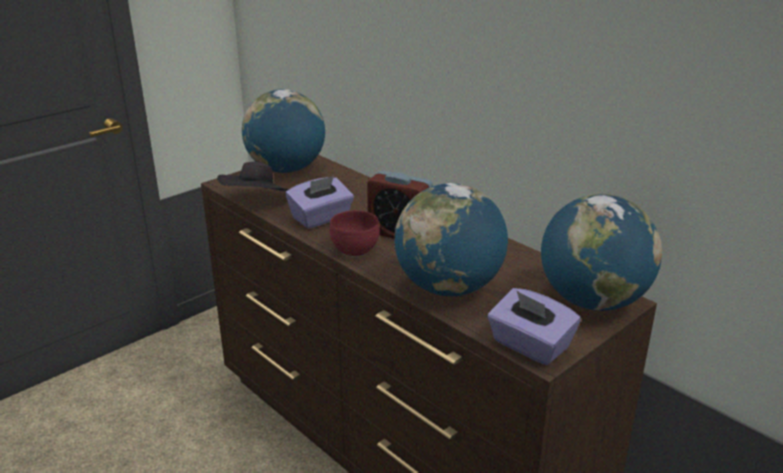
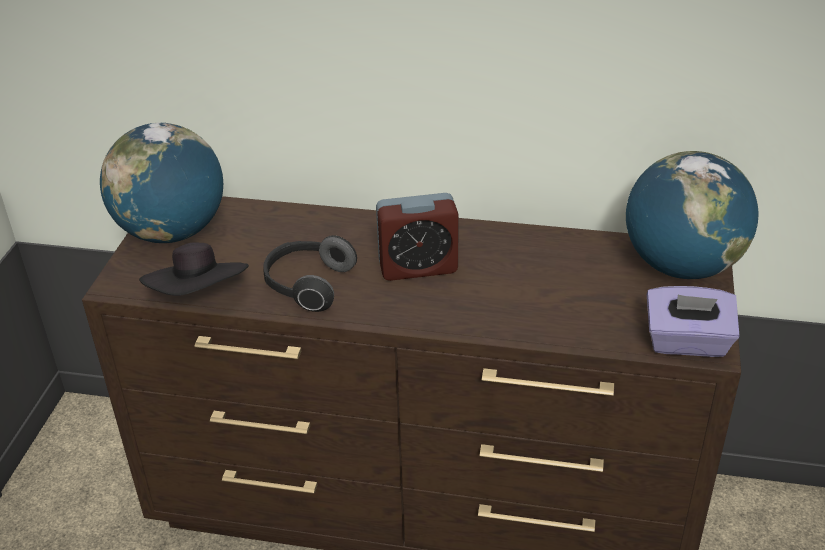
camera: 35 degrees left, 10 degrees up
(321, 218) = (307, 285): purple tissue box -> headphones
(356, 251) = (401, 311): red bowl -> none
(449, 288) = (546, 313): globe -> none

